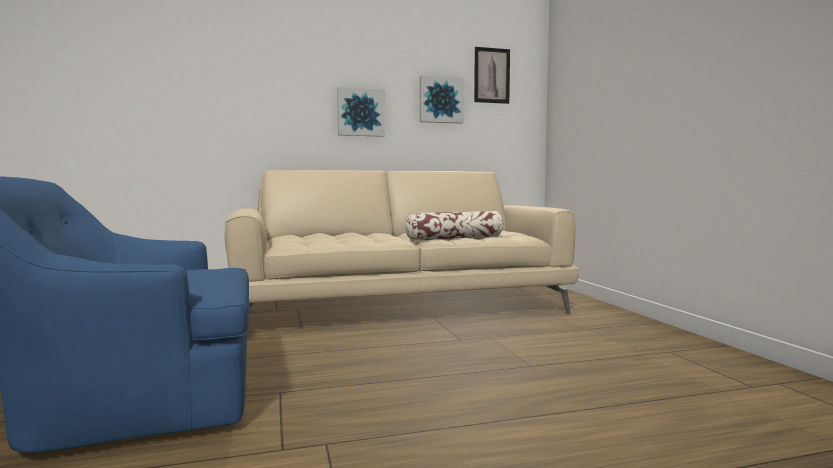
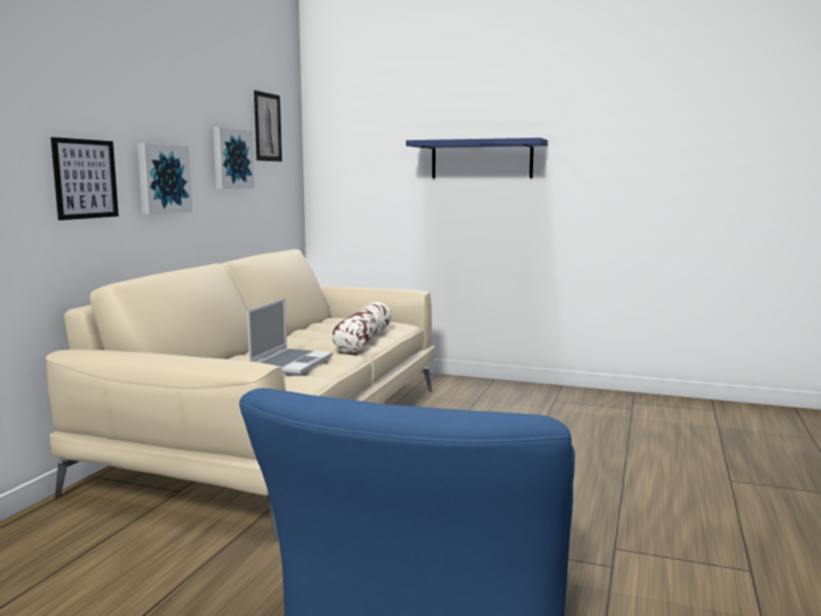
camera: 55 degrees left, 5 degrees up
(289, 109) = (85, 179): none -> picture
(354, 237) = (291, 363): none -> laptop
(659, 71) = (481, 159): none -> blue shelf

